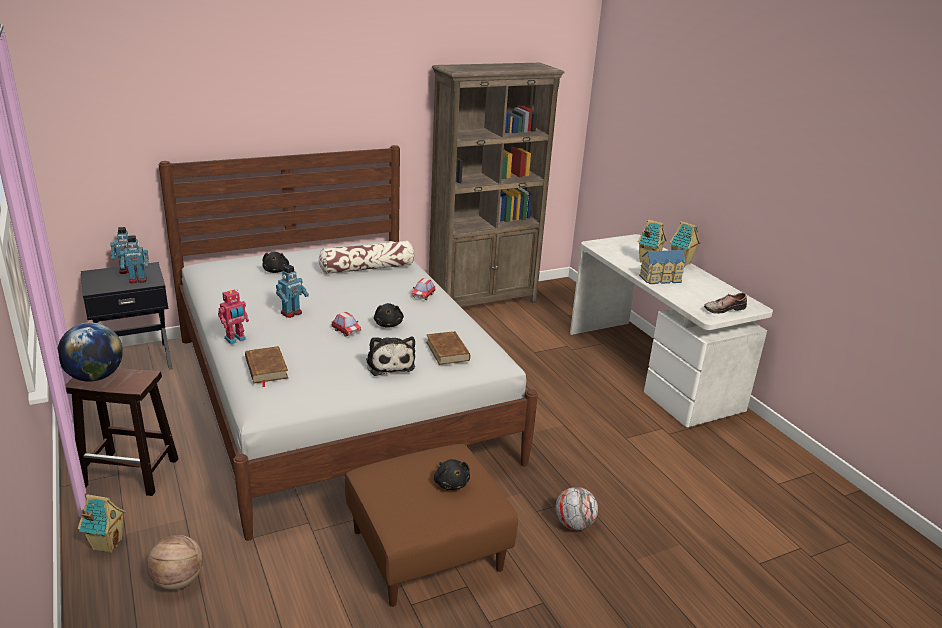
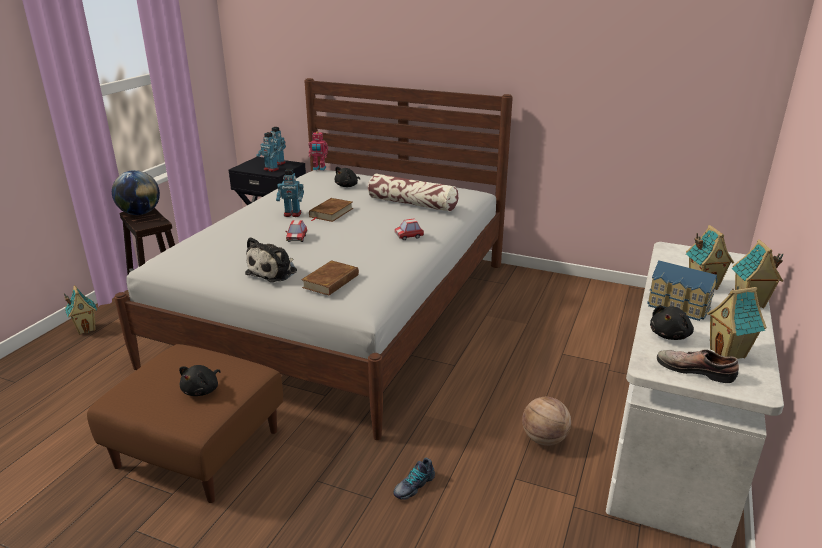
camera: 50 degrees right, 0 degrees up
(178, 581) = (71, 369): basketball -> basketball (544, 439)
(235, 339) = (228, 218): toy robot -> toy robot (319, 169)
(266, 368) = (201, 241): brown book -> brown book (331, 213)
(388, 324) = (334, 245): black plush toy -> black plush toy (670, 335)
(483, 301) = (590, 290): brown bookcase -> none
(574, 524) = (324, 514): football -> none
(589, 476) = (413, 485): none -> shoe
(719, 294) = (728, 353): none -> toy house

